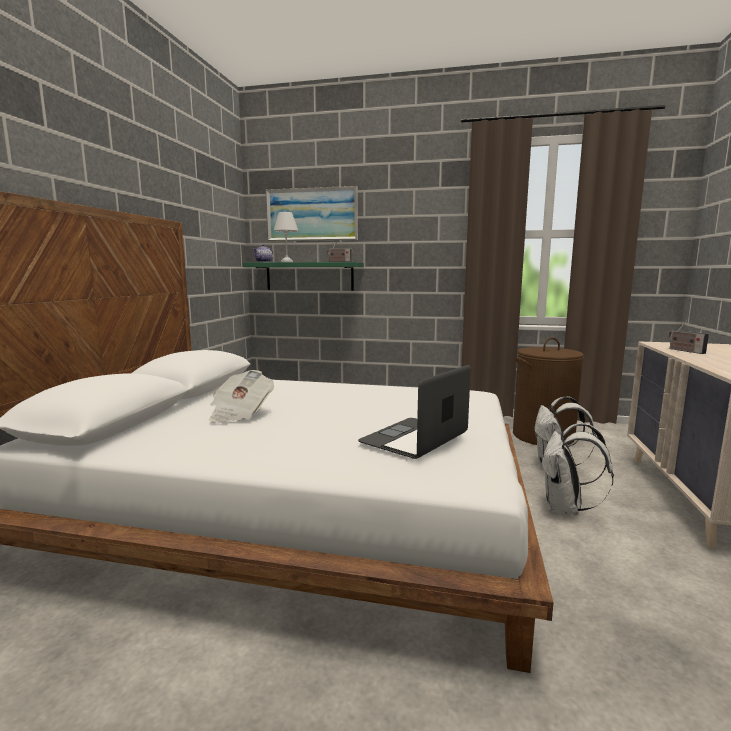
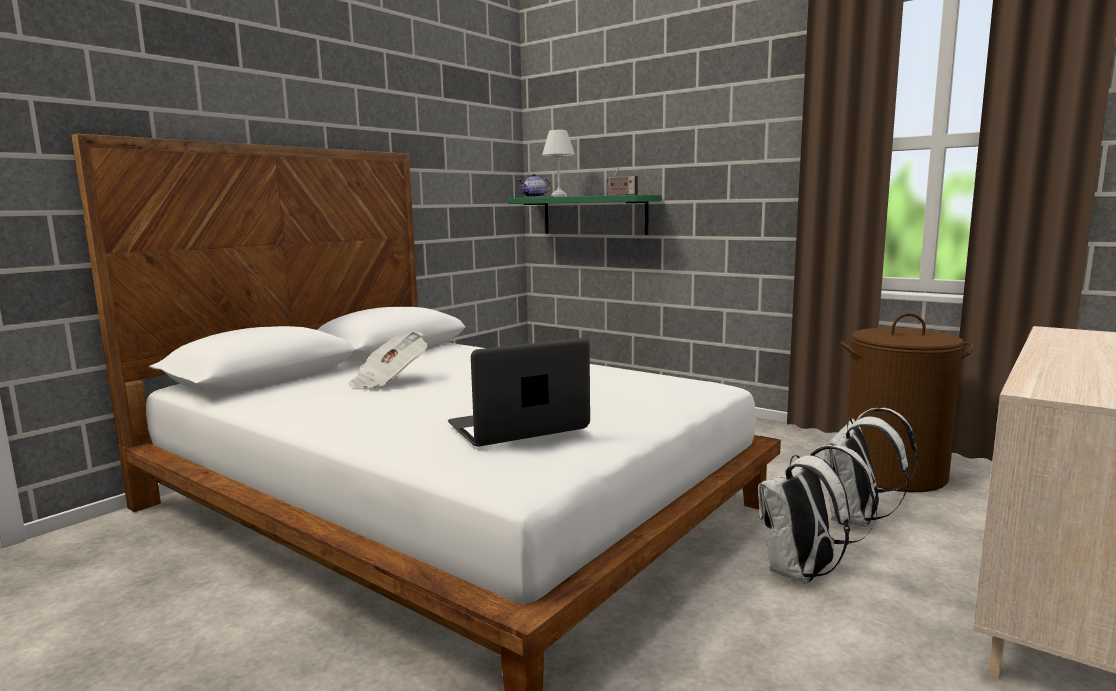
camera: 25 degrees right, 0 degrees up
(312, 214) = (598, 130): picture -> none
(684, 351) = (1071, 345): radio -> none

